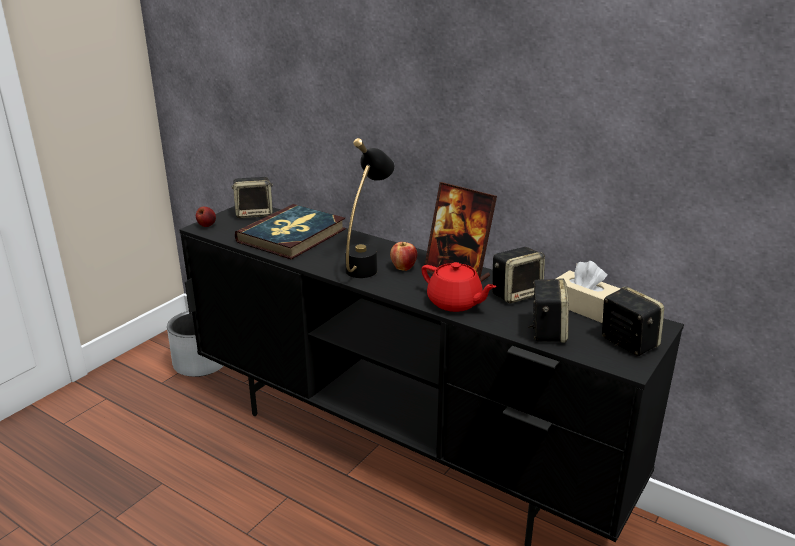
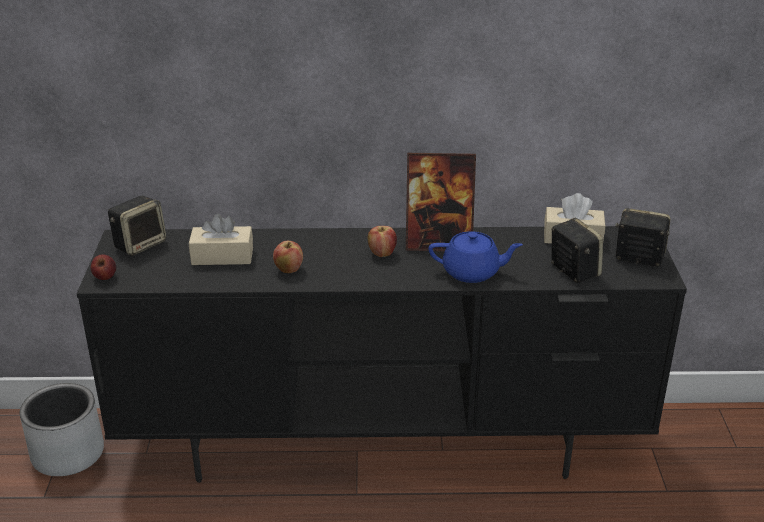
camera: 35 degrees left, 5 degrees up
(292, 235) = (222, 256): book -> beige tissue box
(322, 257) = (288, 270): none -> apple
(367, 264) = (343, 261): black table lamp -> none
(455, 303) = (472, 272): red teapot -> blue teapot
(516, 294) = (509, 244): speaker -> none

